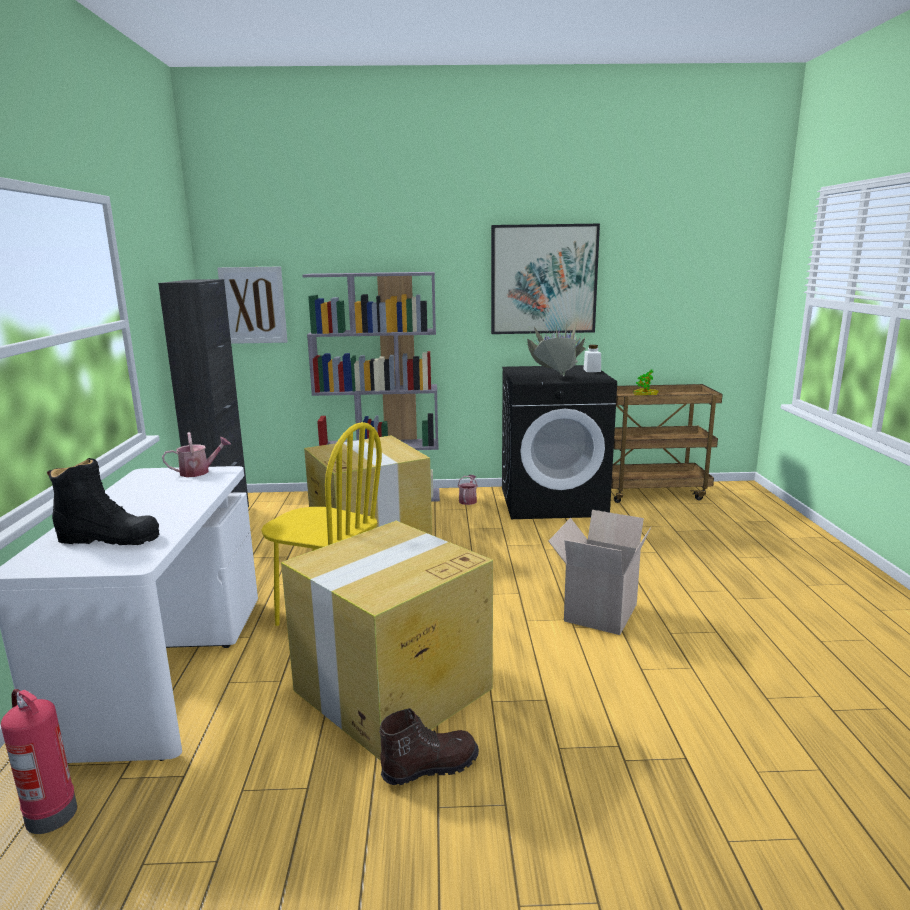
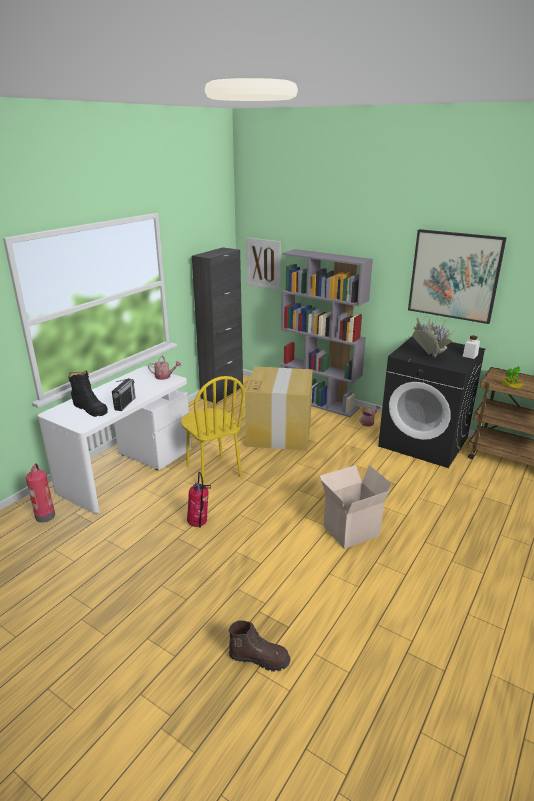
camera: 35 degrees right, 10 degrees up
(176, 516) = (125, 404): none -> radio
(391, 690) = (199, 524): cardboard box -> fire extinguisher
(429, 767) = (176, 567): brown boot -> brown boot (259, 658)

